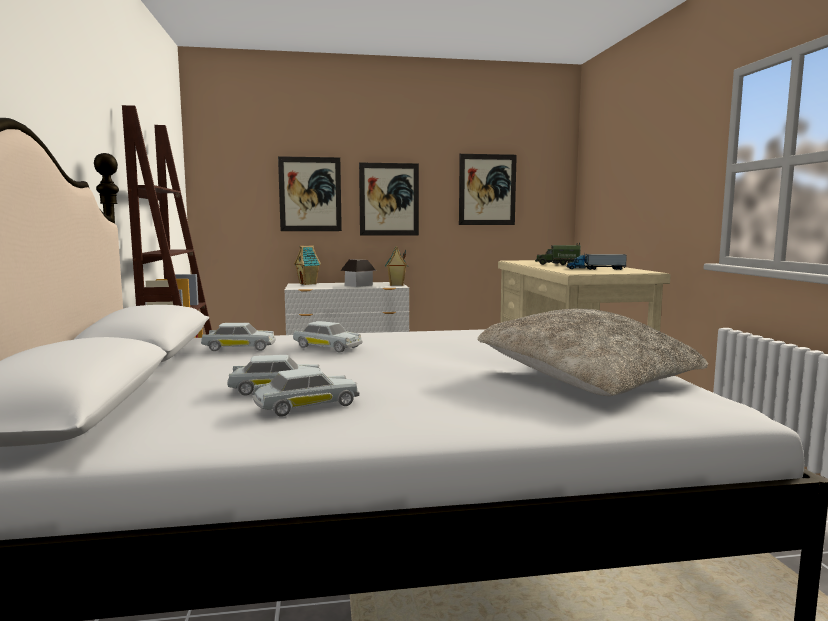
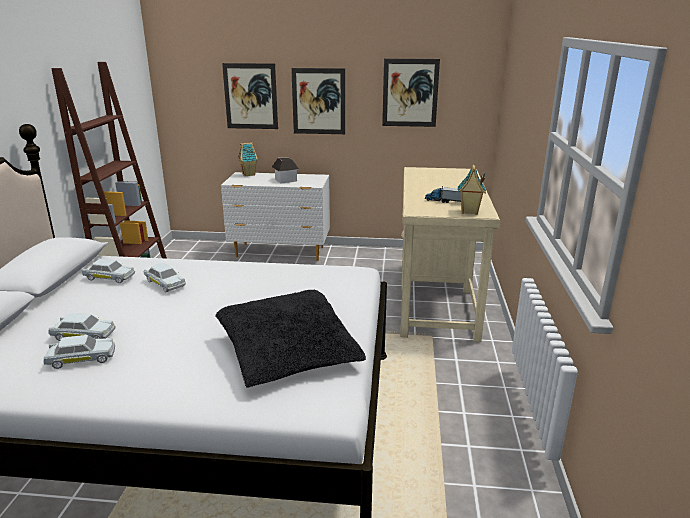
camera: 15 degrees right, 15 degrees up
(396, 285) = (316, 182): toy house -> toy house (469, 212)
(557, 264) = (437, 184): toy truck -> none
(590, 378) = (288, 353): beige pillow -> black pillow

